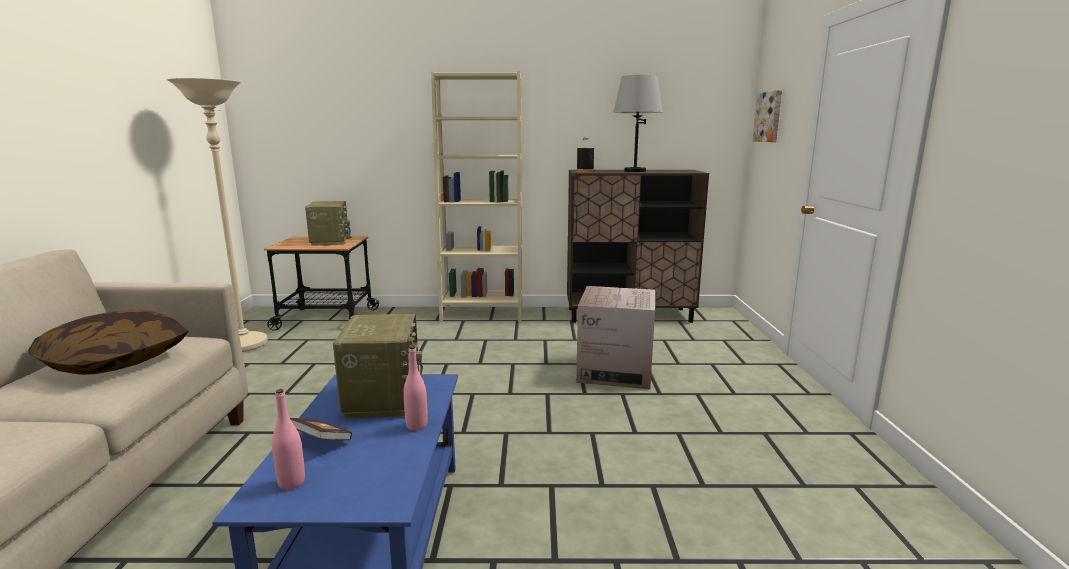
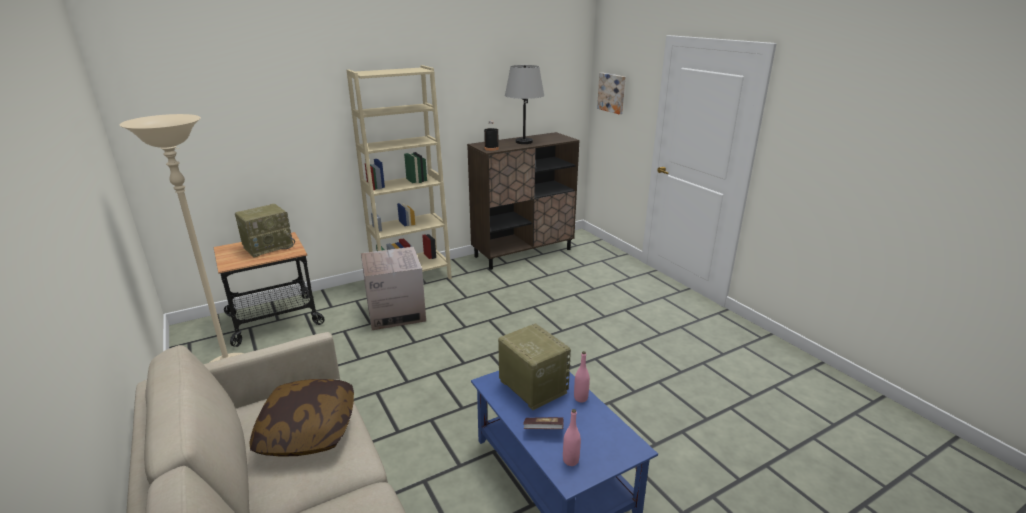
camera: 30 degrees left, 10 degrees up
(329, 241) = (268, 246): radio -> radio turned 90 degrees clockwise
(615, 371) = (562, 306): cardboard box -> cardboard box (396, 312)

